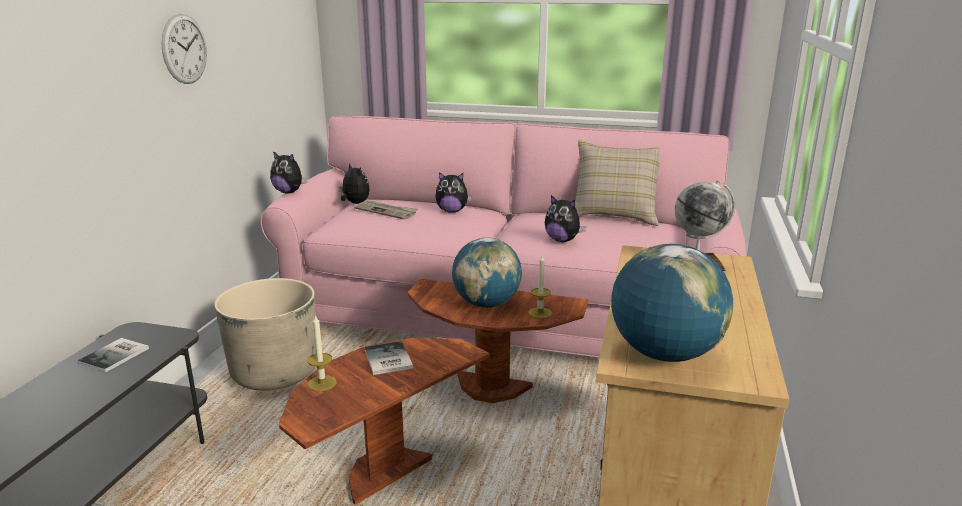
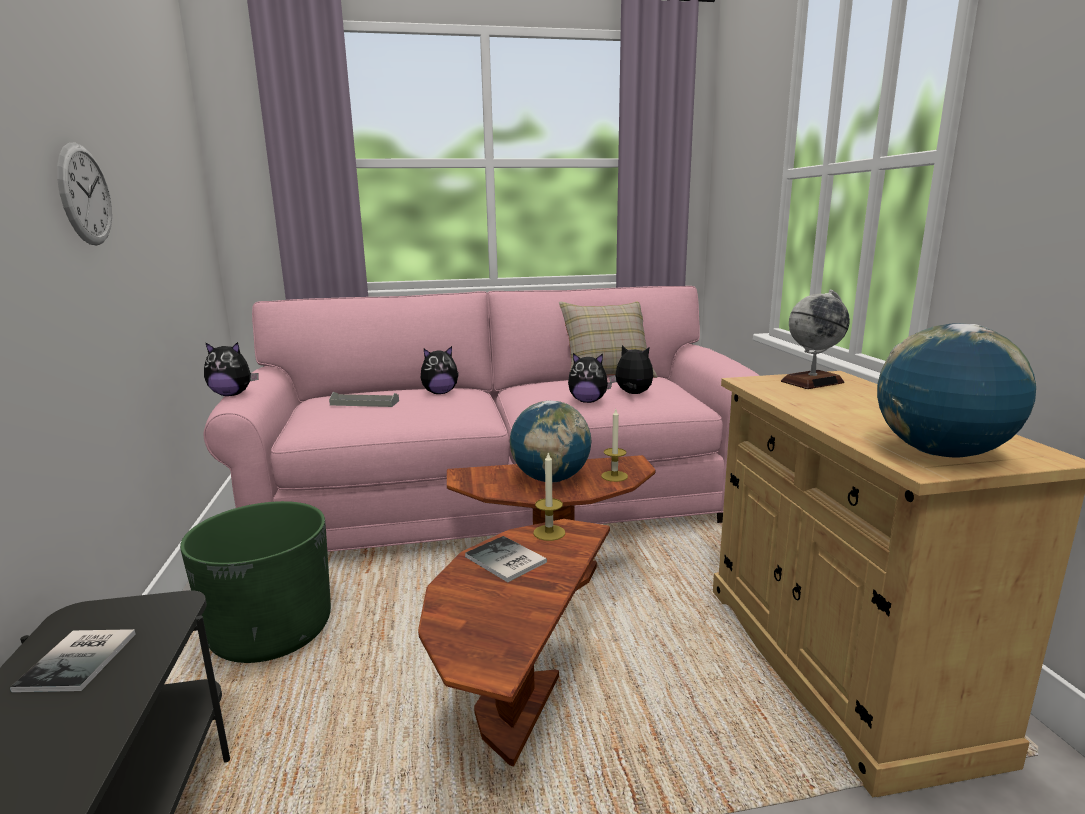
camera: 25 degrees left, 5 degrees down
(274, 372) = (271, 632): beige planter -> green planter
(322, 383) = (452, 610): candle -> candle (549, 532)
(355, 203) = (309, 402): plush toy -> plush toy (632, 394)
(387, 211) = (364, 403): newspaper -> grey tray

